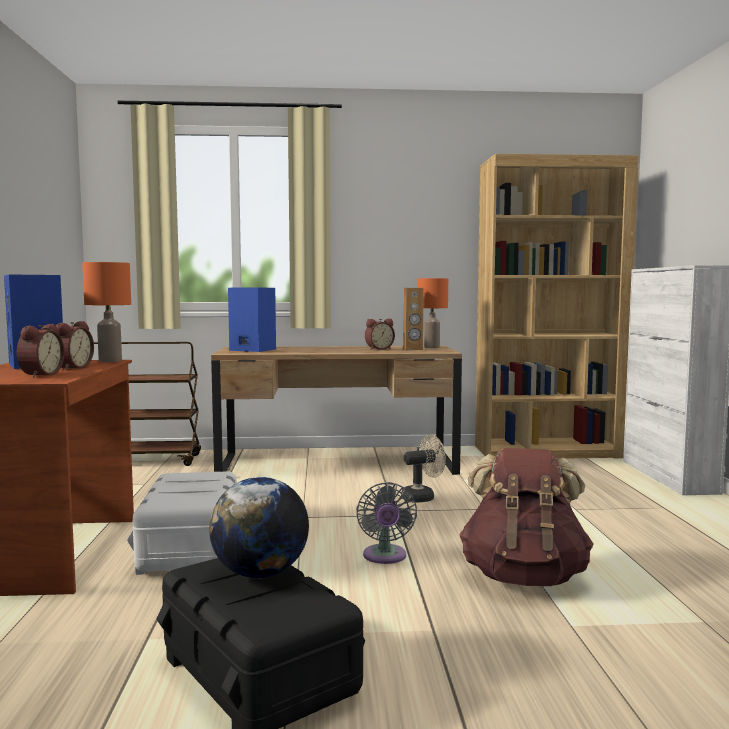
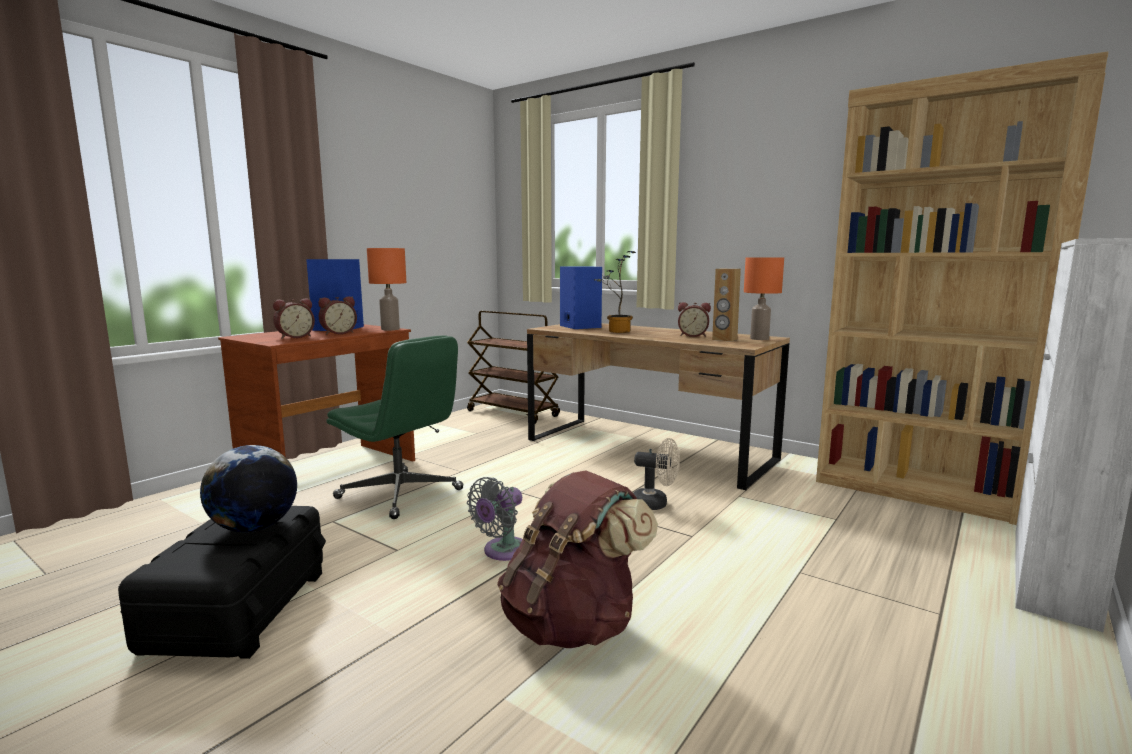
camera: 40 degrees right, 5 degrees up
(191, 549) = (401, 494): white storage box -> green office chair
(305, 350) = (616, 331): none -> potted plant

